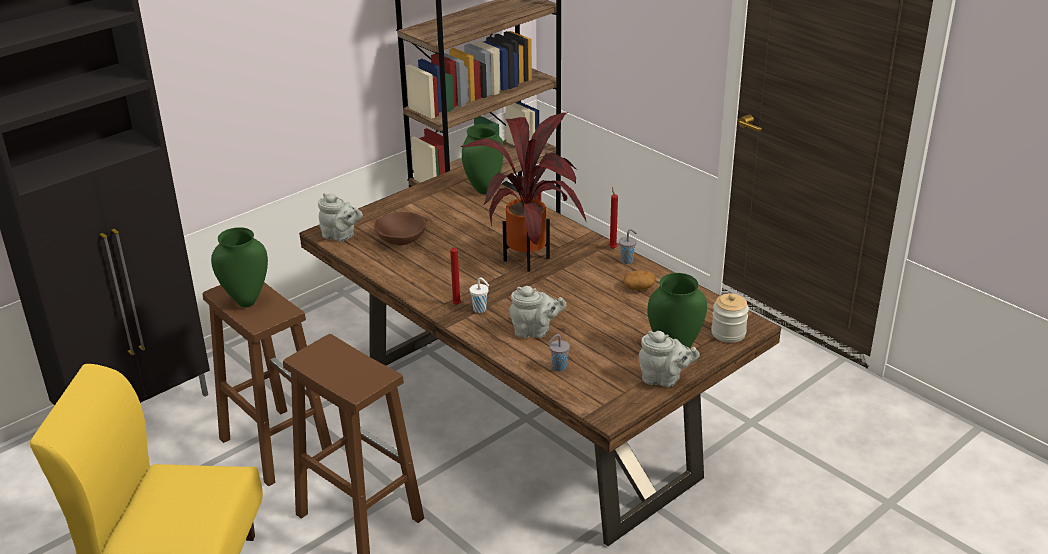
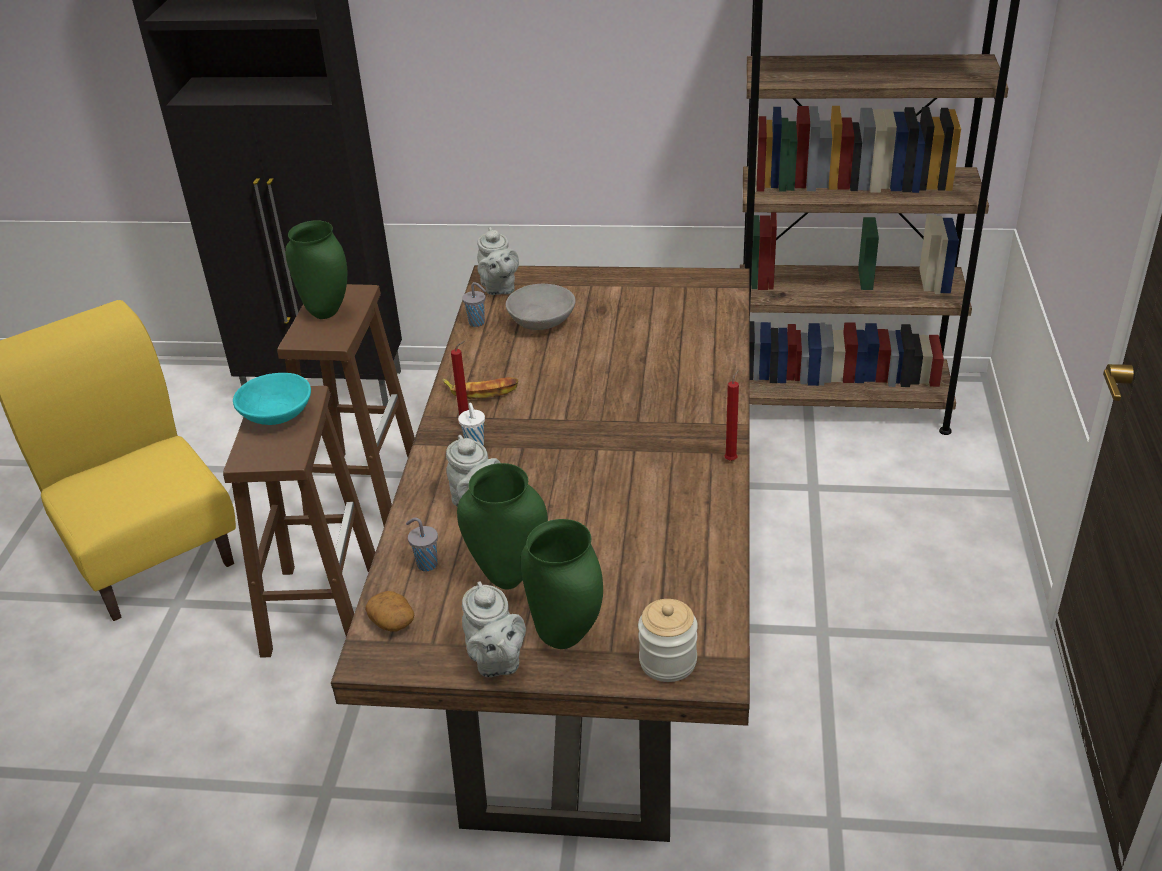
camera: 50 degrees right, 5 degrees up
(329, 362) = (277, 415): none -> turquoise bowl
(401, 240) = (541, 322): brown bowl -> grey bowl
(433, 286) = (481, 390): none -> banana
(484, 191) = (716, 310): green vase -> green vase (508, 578)
(531, 258) = (624, 418): potted plant -> none
(627, 261) = (720, 486): grey cup -> grey cup (477, 323)
(639, 287) = (673, 528): potato -> potato (393, 622)

